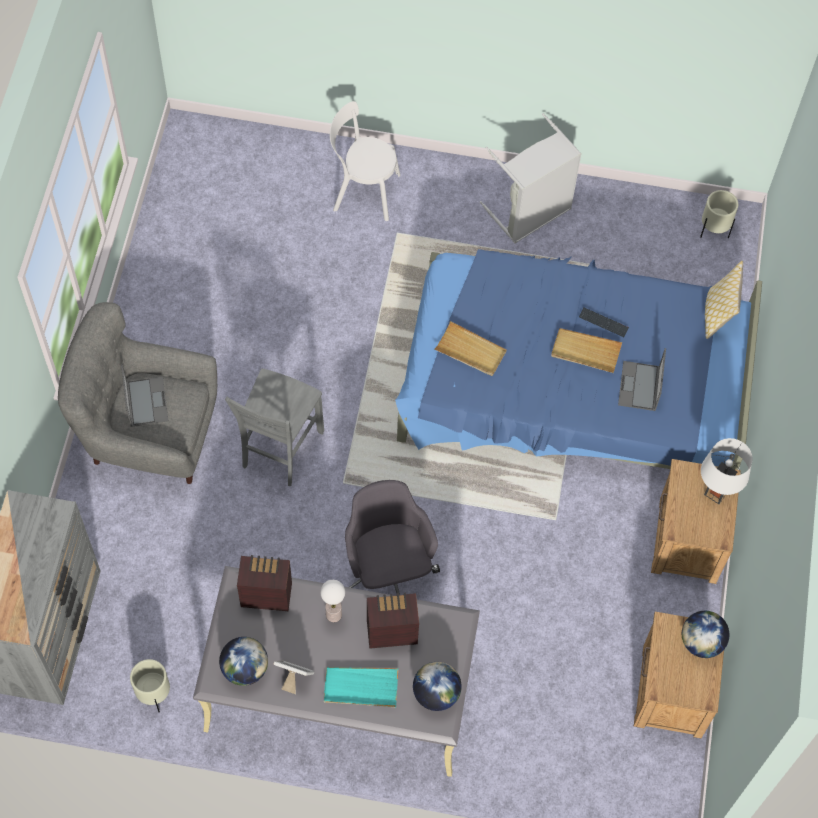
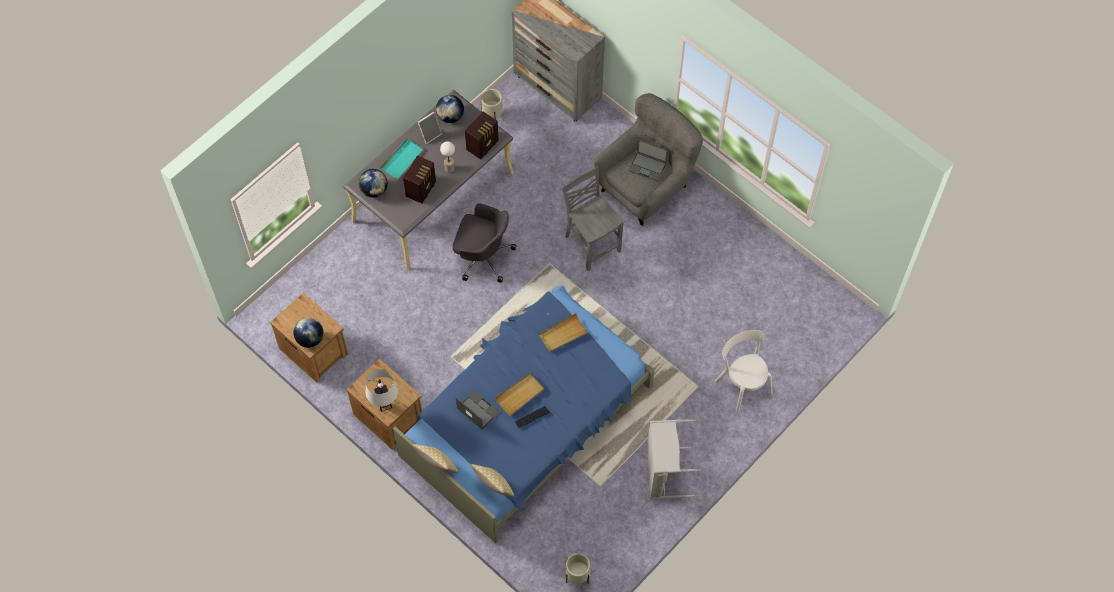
camera: 125 degrees right, 0 degrees up
(363, 191) = (742, 384): white chair -> white chair turned 75 degrees counterclockwise
(739, 391) = (437, 465): none -> pillow

